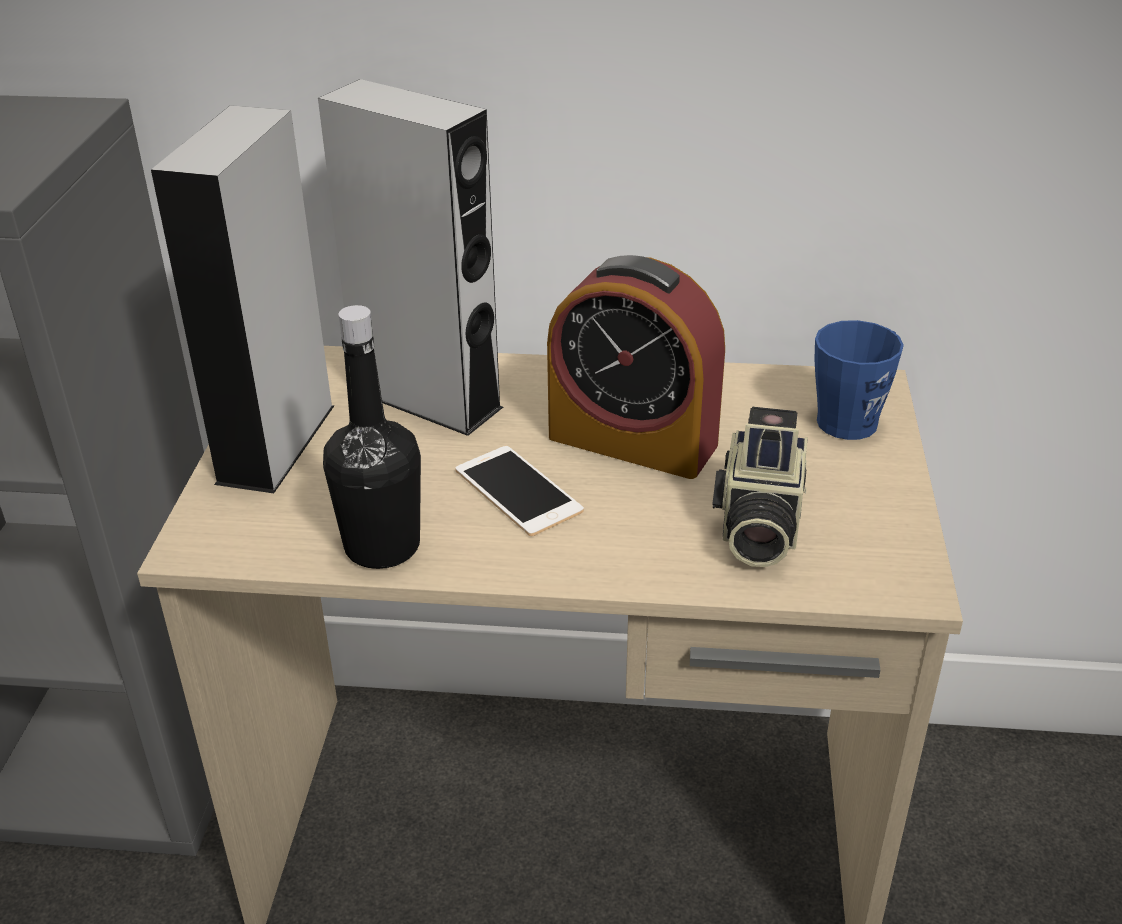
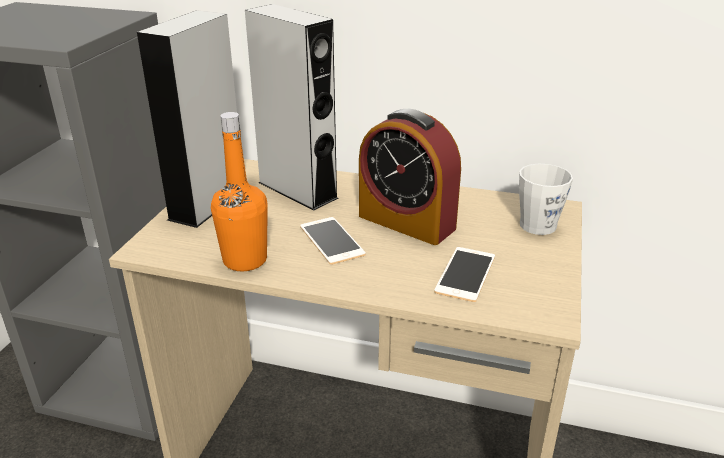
camera: 10 degrees right, 5 degrees down
(382, 546) = (245, 260): black bottle -> orange bottle
(756, 526) = (465, 274): camera -> phone
(854, 417) = (543, 223): blue mug -> white mug

